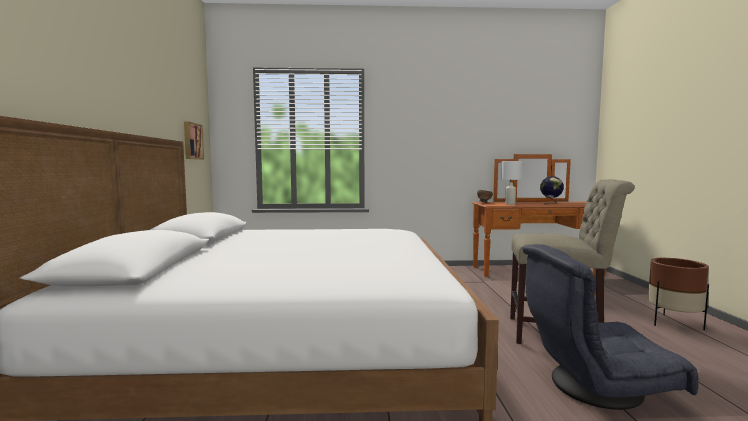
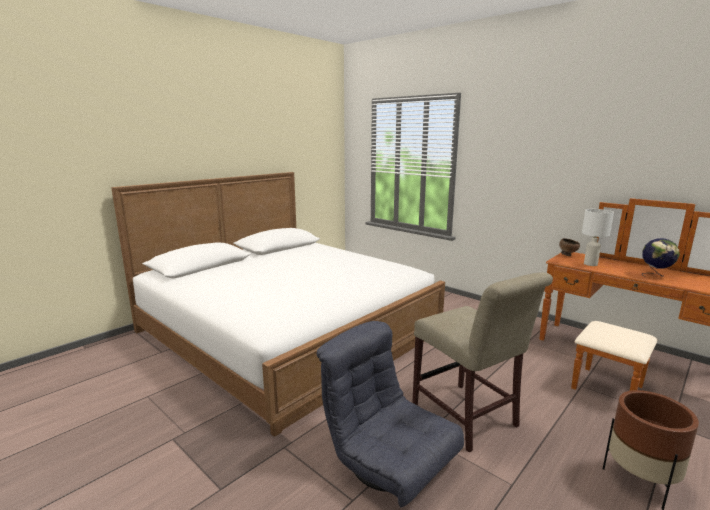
camera: 45 degrees right, 10 degrees up
(192, 141) = (316, 167): picture -> none

